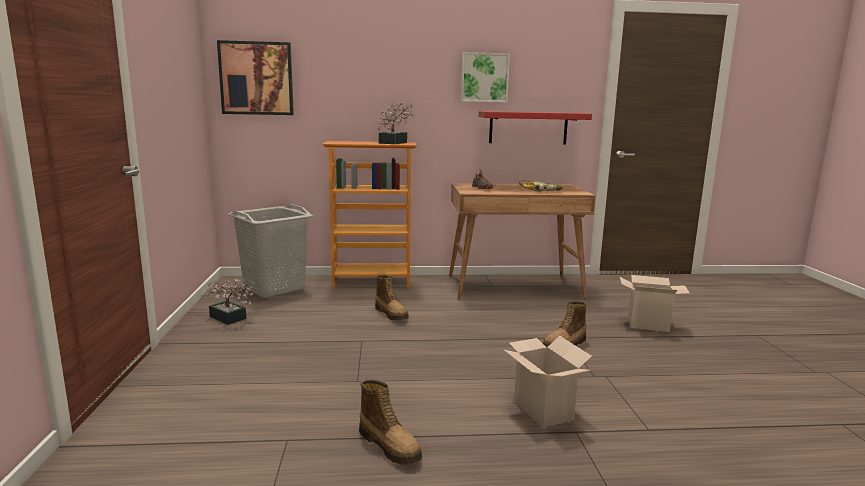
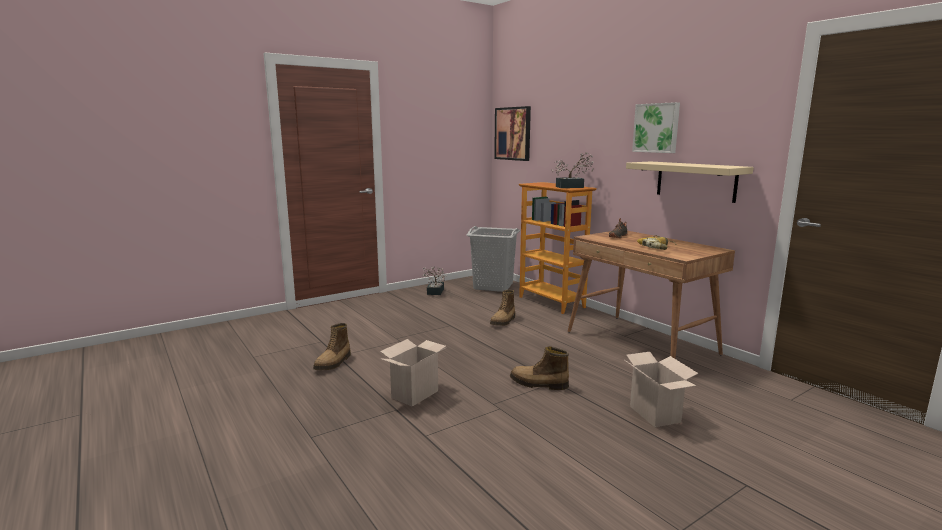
camera: 60 degrees right, 0 degrees up
(528, 128) = (695, 181): red shelf -> beige shelf

